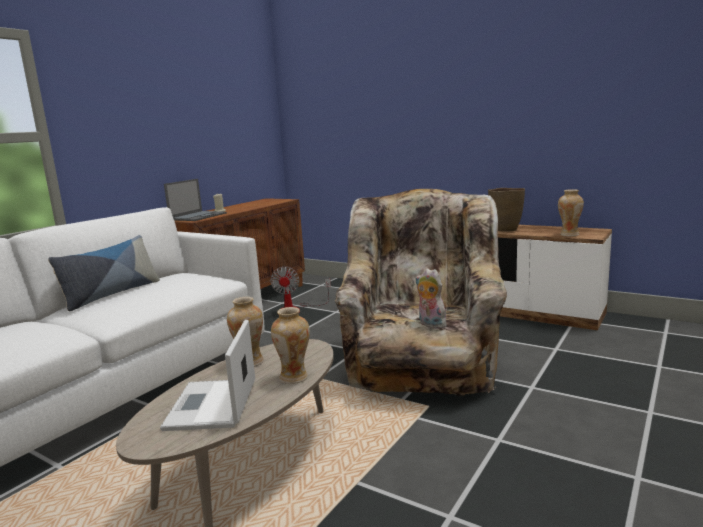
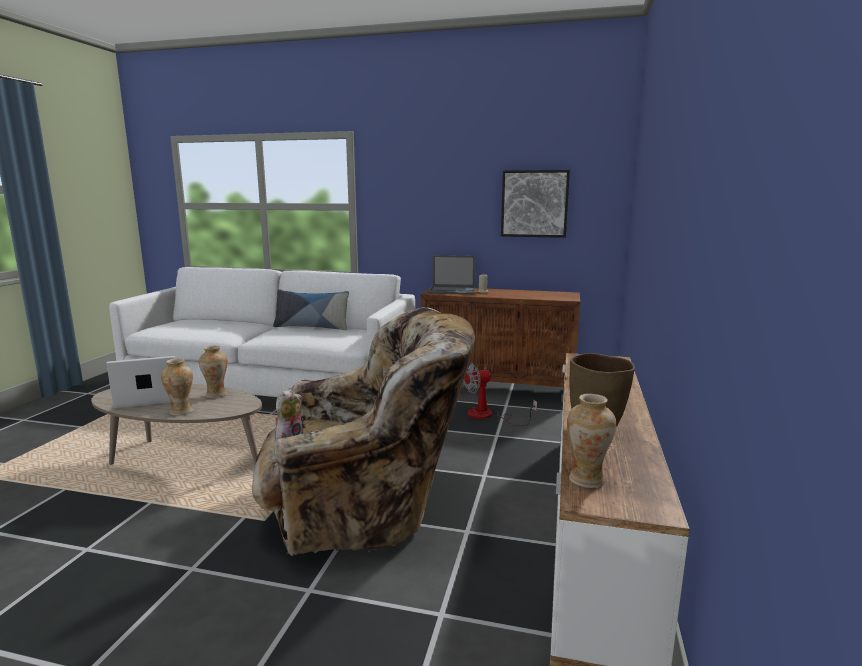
camera: 70 degrees right, 0 degrees up
(225, 124) = (534, 203): none -> picture

